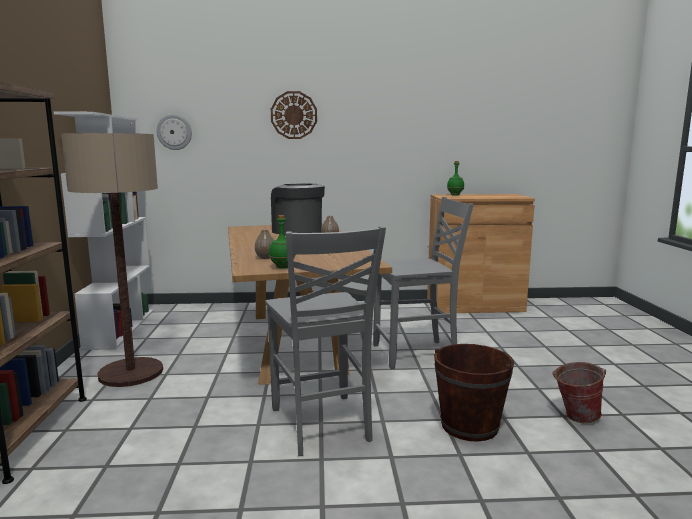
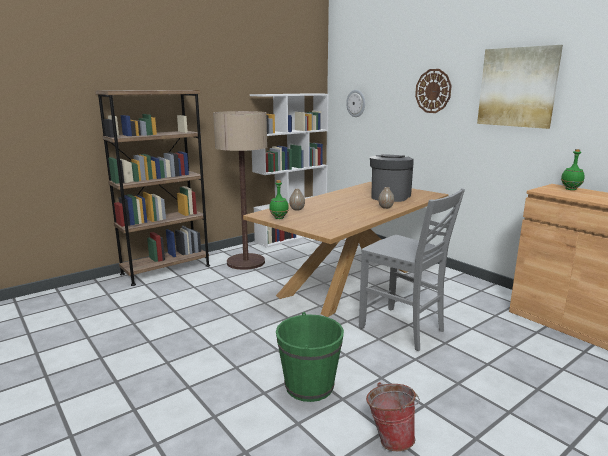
camera: 55 degrees right, 5 degrees up
(321, 425) = (249, 332): grey chair -> none
(388, 111) = (517, 87): none -> picture
(469, 426) = (309, 386): brown bucket -> green bucket

